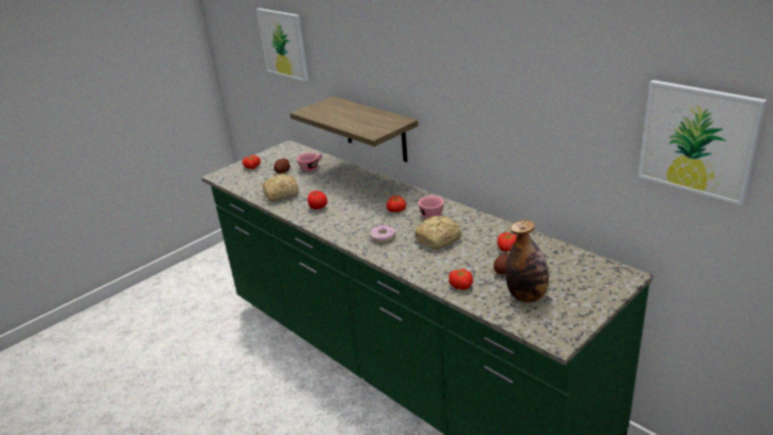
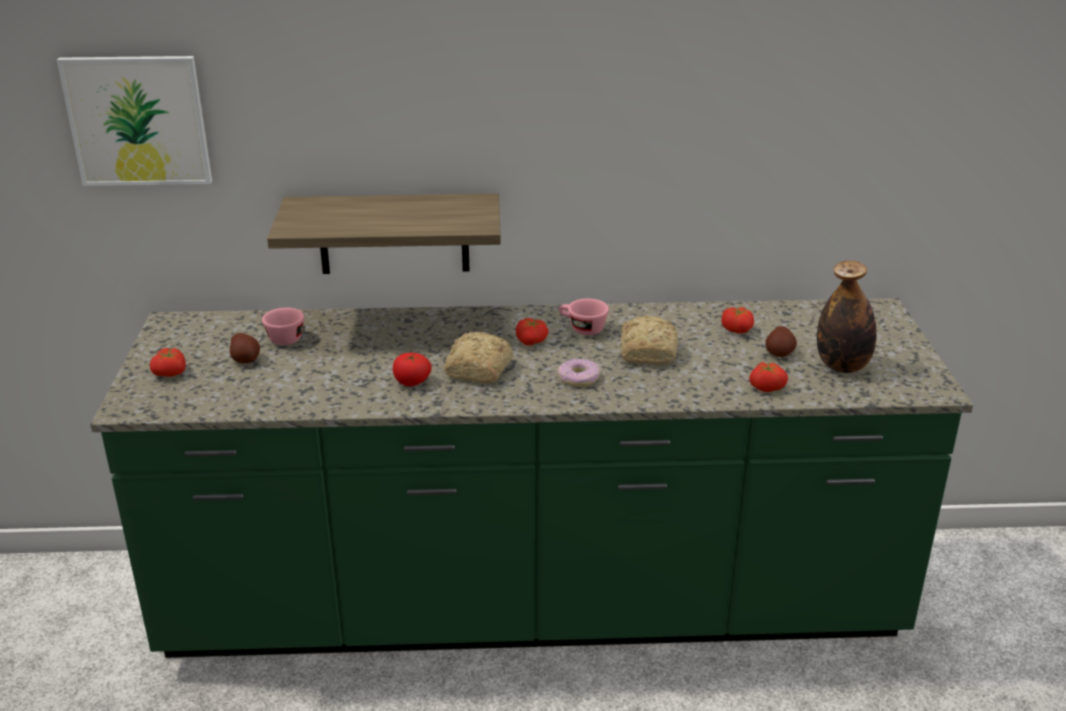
camera: 50 degrees left, 0 degrees up
(280, 194) = (311, 390): bread -> bread (478, 370)
(698, 140) = (950, 116): picture -> none

